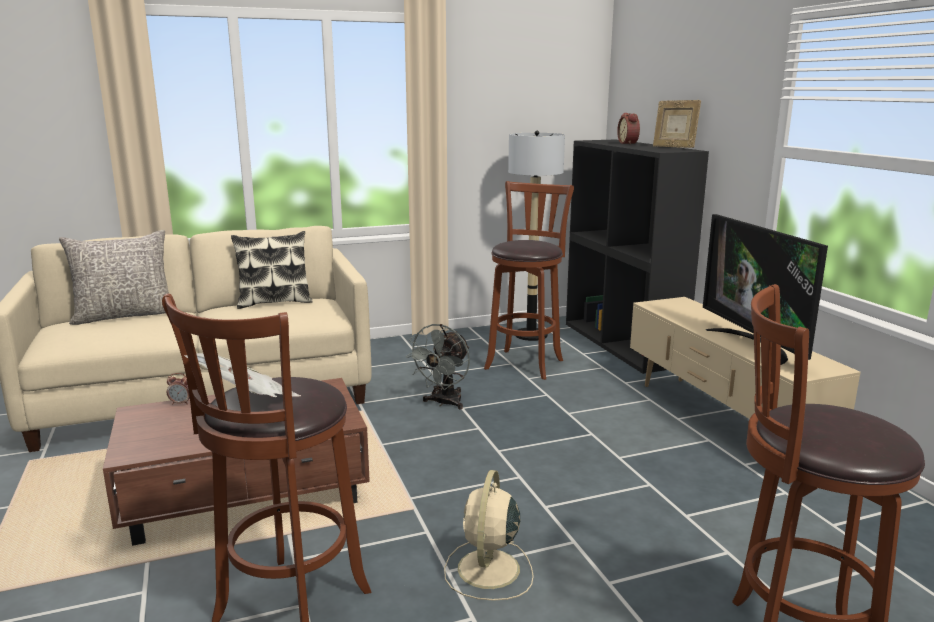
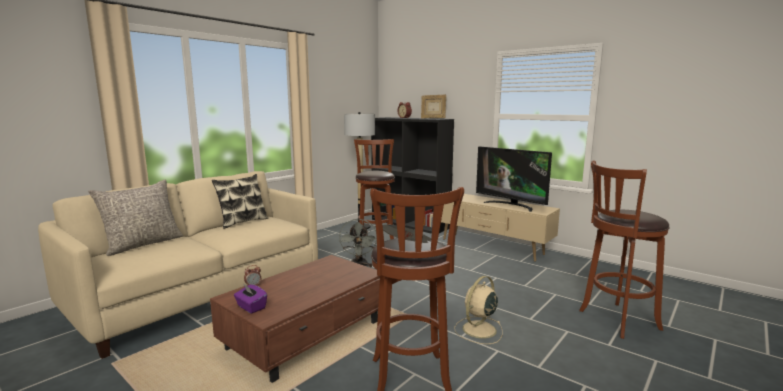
camera: 30 degrees left, 5 degrees down
(135, 433) = (251, 307): none -> purple tissue box
(488, 570) = (478, 330): beige fan -> beige fan turned 60 degrees clockwise

